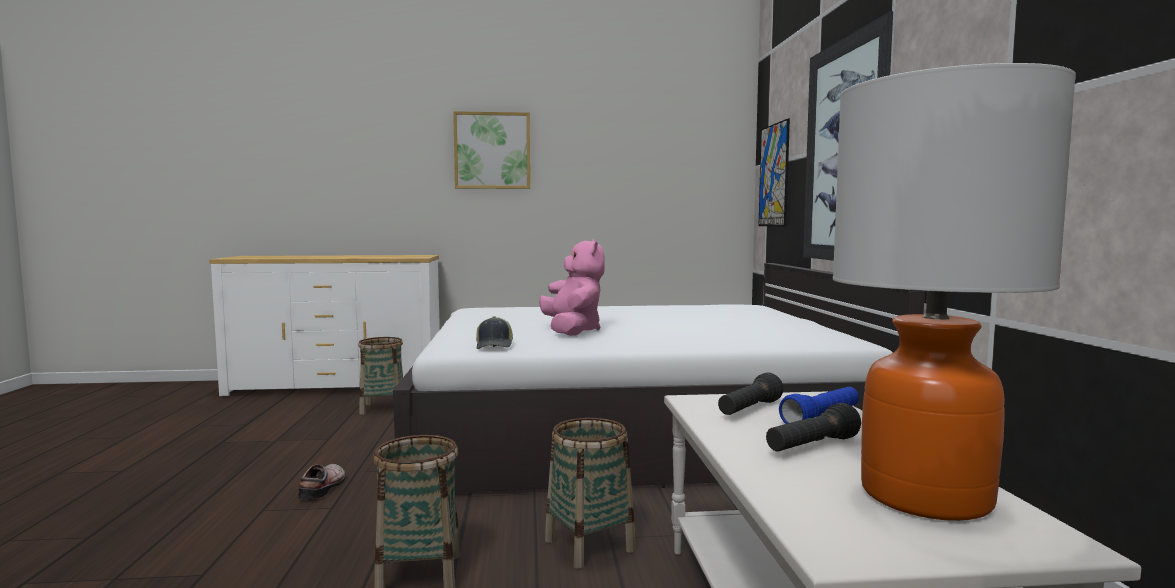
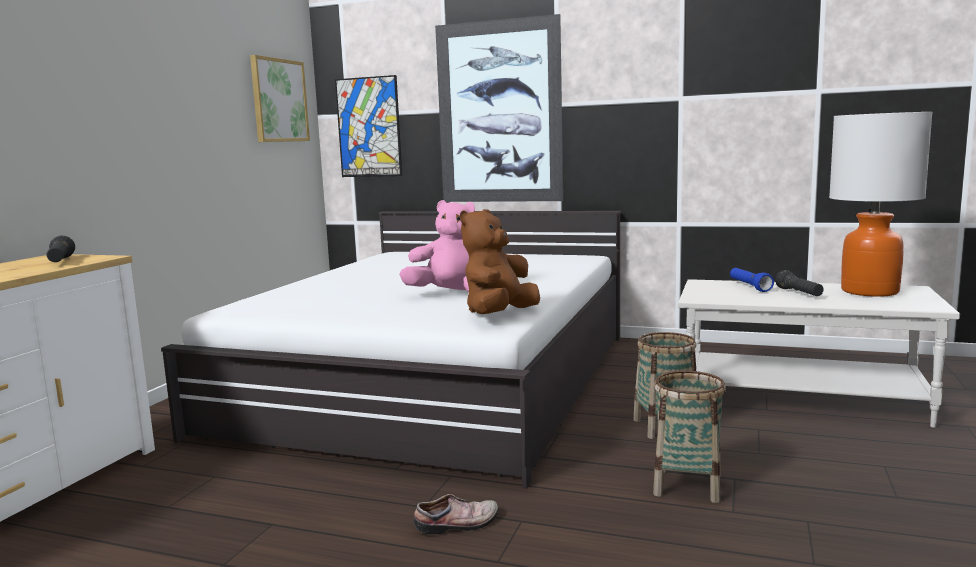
camera: 65 degrees left, 5 degrees up
(324, 487) = (458, 525): shoe -> shoe turned 135 degrees clockwise
(383, 408) = (181, 485): basket -> none
(492, 150) = (97, 88): picture -> picture (279, 100)
(495, 346) = (499, 315): cap -> brown plush toy
(749, 410) = (725, 293): black flashlight -> black flashlight (60, 261)

